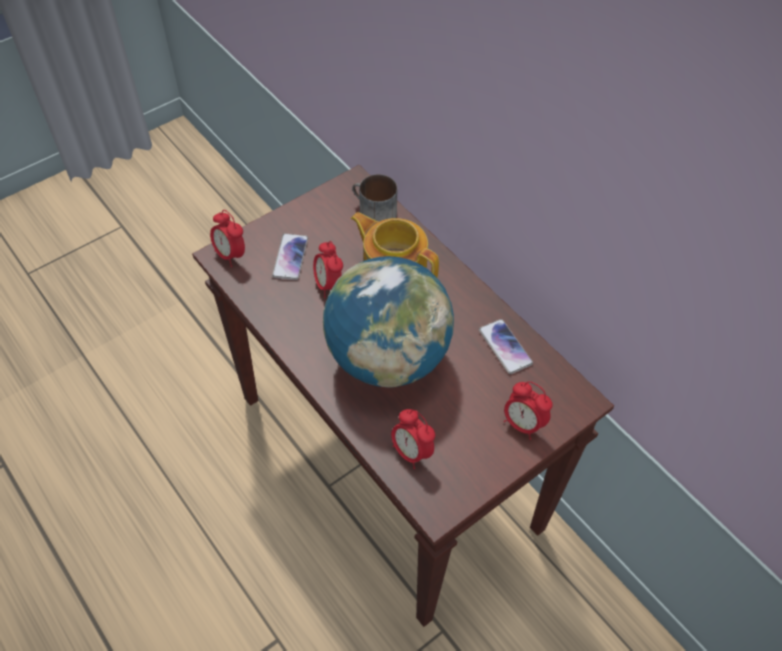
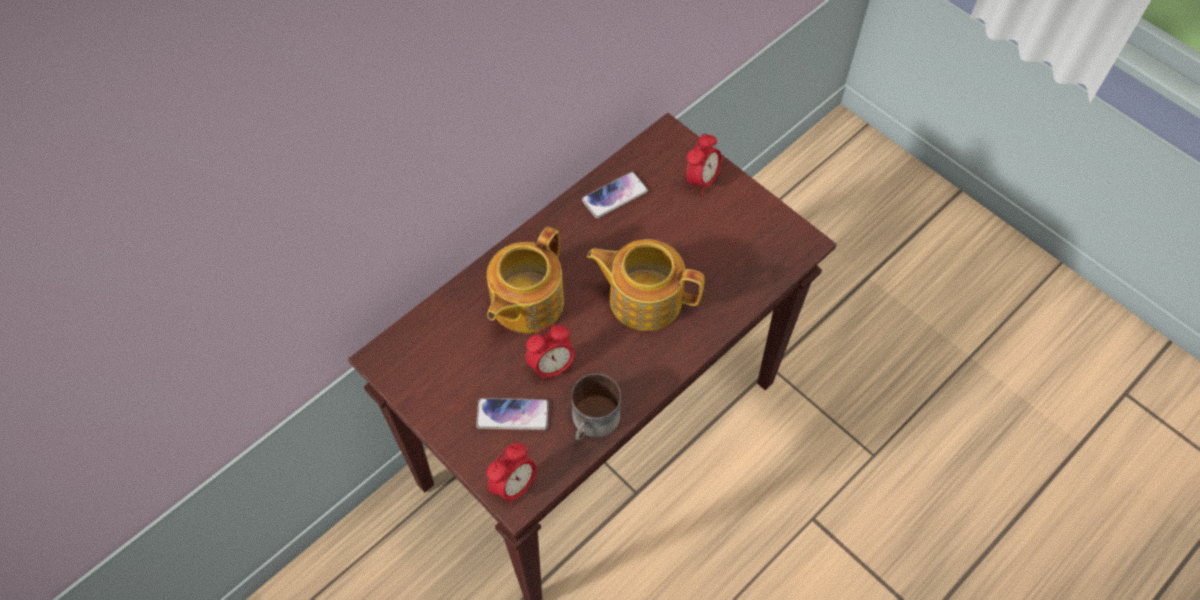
camera: 95 degrees left, 5 degrees up
(372, 212) = (433, 333): mug -> mug (594, 422)
(387, 358) = (644, 298): globe -> teapot
(411, 452) = (750, 267): alarm clock -> none

